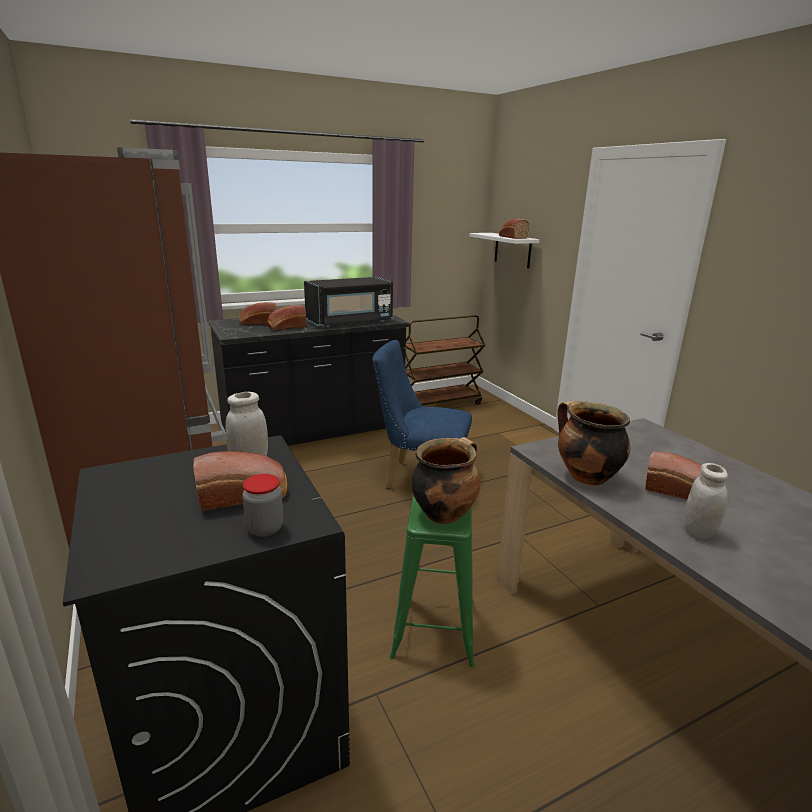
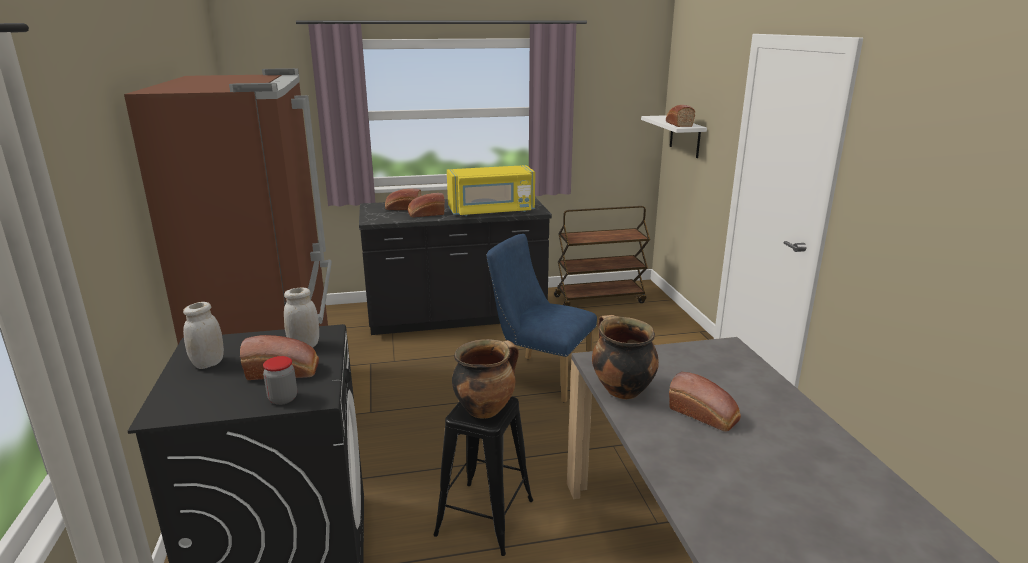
camera: 15 degrees right, 0 degrees up
(350, 322) = (491, 211): black microwave -> yellow microwave
(434, 628) = (485, 517): green stool -> black stool
(698, 531) = (688, 453): white jar -> white jar (208, 363)

